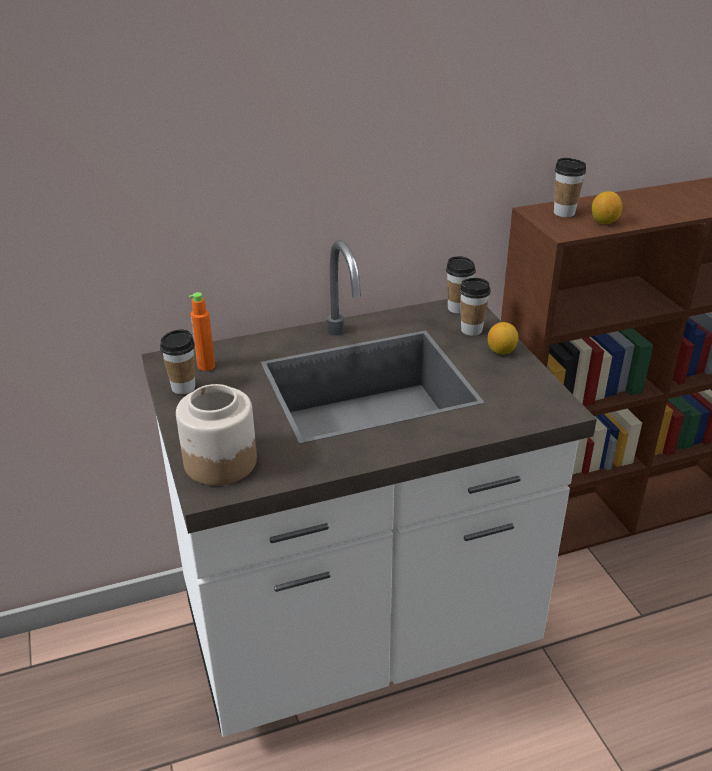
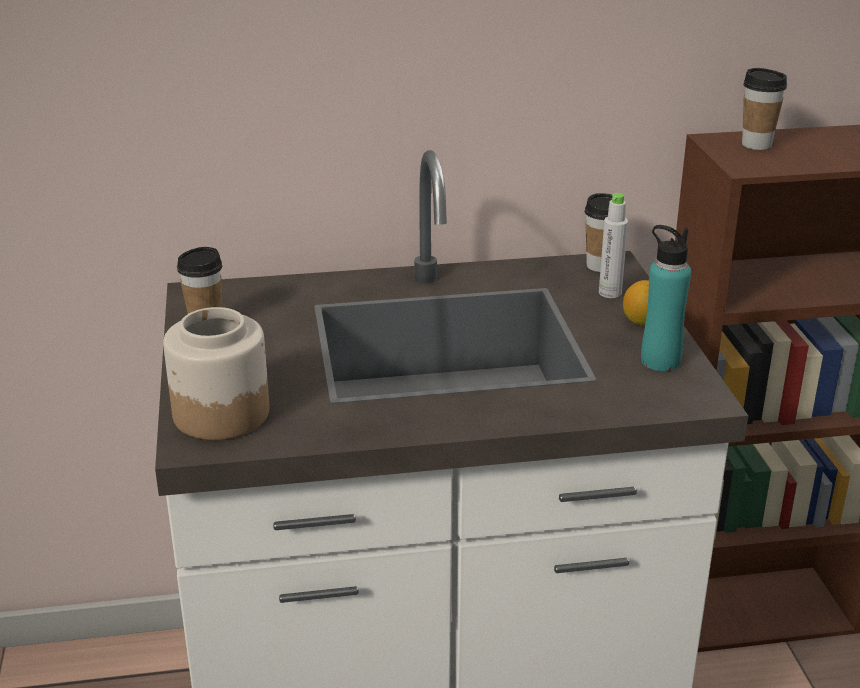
camera: 10 degrees right, 5 degrees down
(206, 366) = (243, 303): orange bottle -> none
(471, 330) = (610, 293): cup -> grey bottle
(523, 382) = (660, 361): none -> turquoise bottle
(604, 221) = (809, 158): lemon -> none

